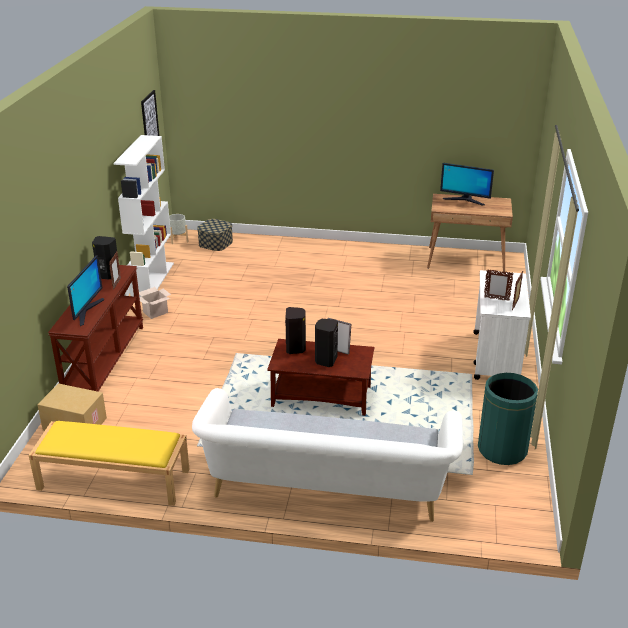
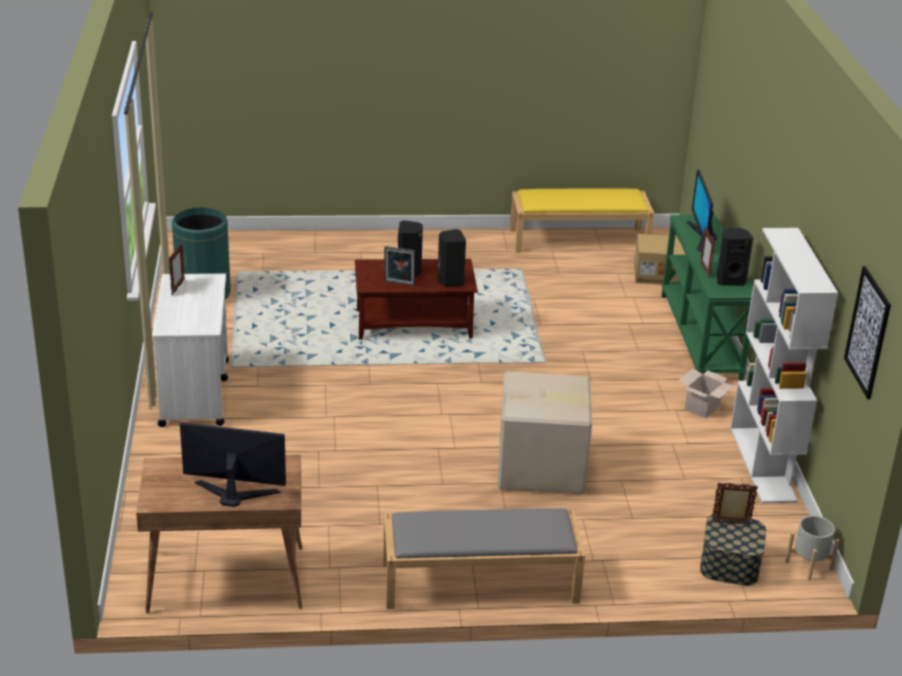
camera: 165 degrees right, 0 degrees up
(104, 360) = (701, 337): brown console table -> green console table
(281, 290) = (542, 468): none -> cardboard box
(326, 485) = (379, 252): white sofa -> none
(342, 248) = (479, 583): none -> grey bench
(496, 299) = (202, 293): picture frame -> picture frame (731, 523)

